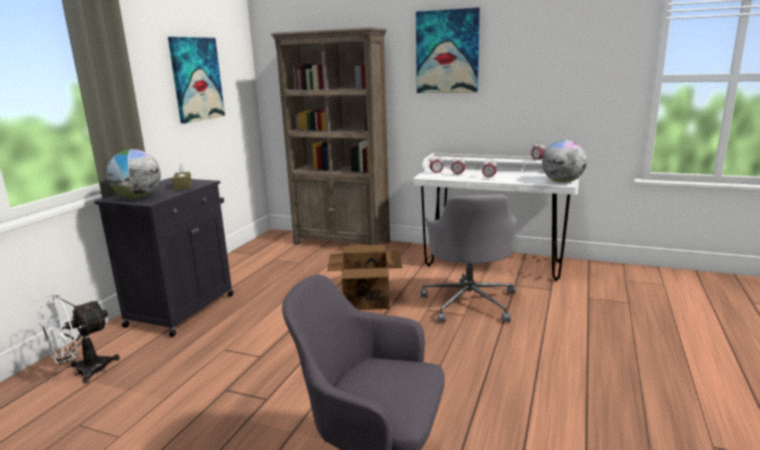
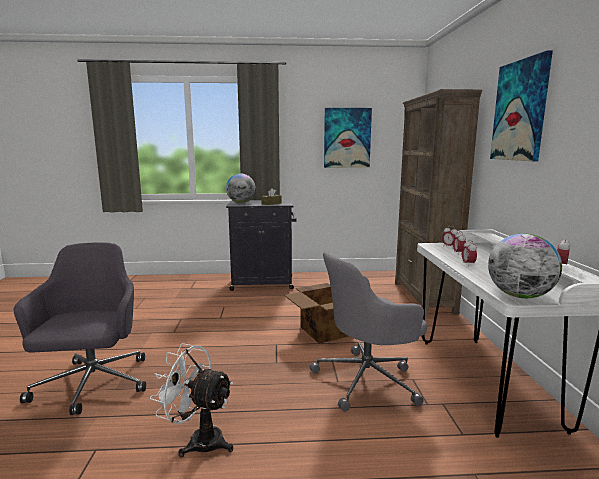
camera: 65 degrees right, 5 degrees down
(83, 372) = (188, 284): white fan -> white fan (199, 440)

